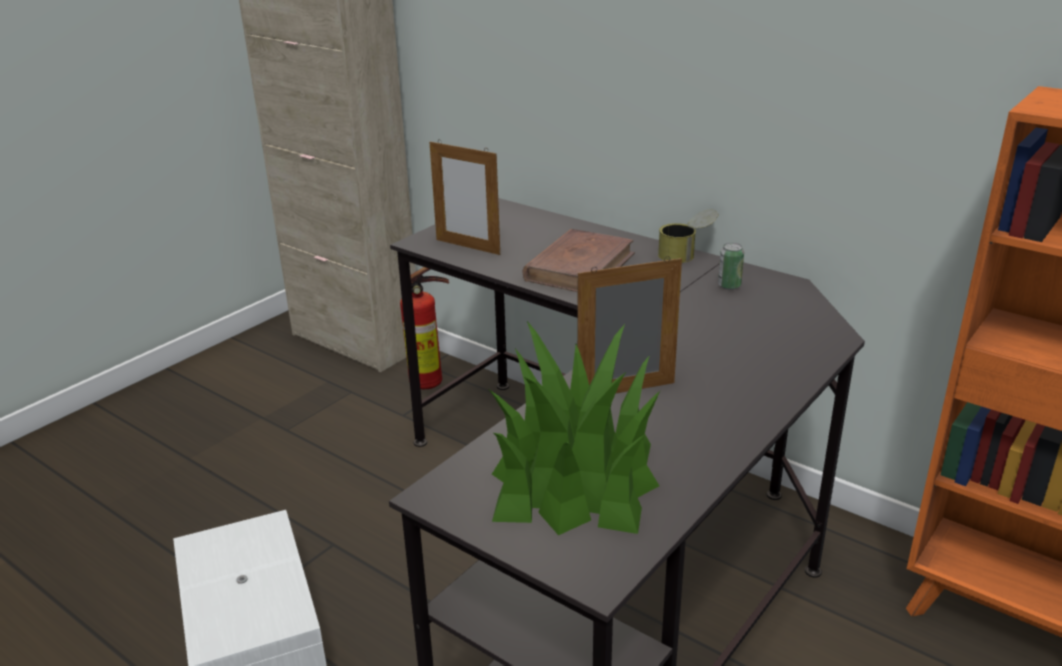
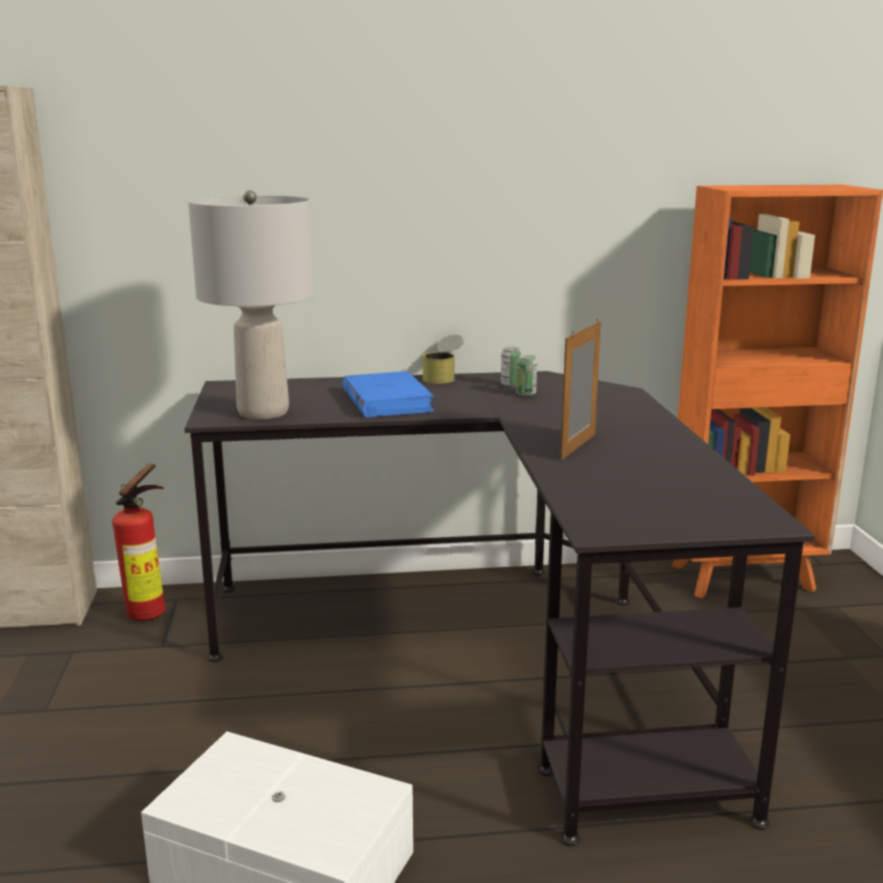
camera: 45 degrees left, 10 degrees down
(467, 247) = (264, 412): picture frame -> grey table lamp
(574, 478) = (653, 492): potted plant -> none
(580, 267) = (386, 400): brown book -> blue book
(718, 304) = (525, 394): none -> can

